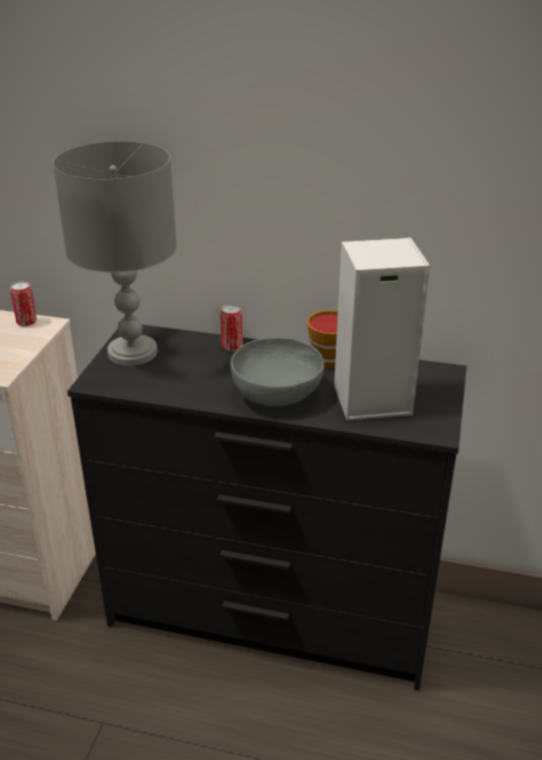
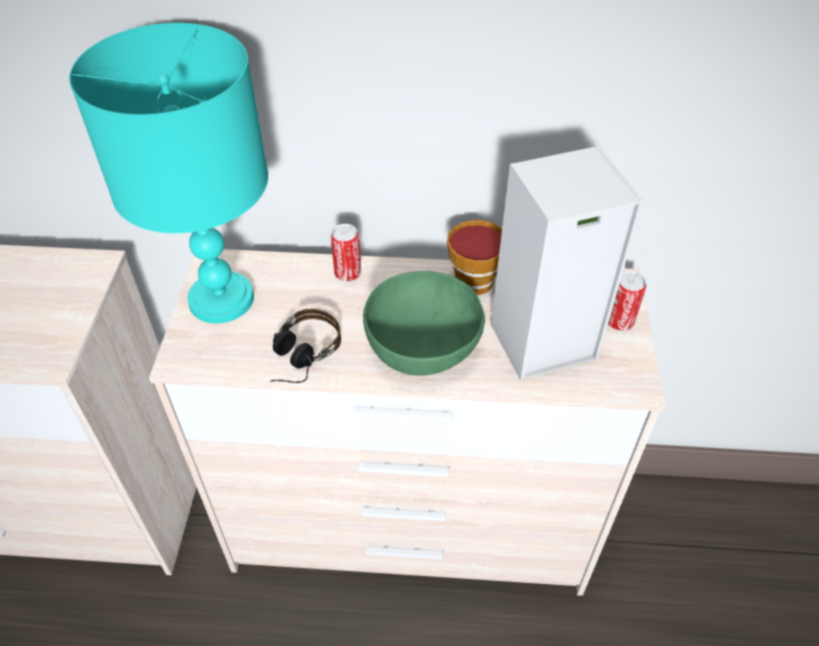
camera: 10 degrees left, 15 degrees up
(27, 322) = (68, 264): can -> can (619, 321)
(133, 352) = (223, 299): grey table lamp -> turquoise table lamp
(180, 391) = (299, 358): none -> headphones
(271, 614) = (409, 527): black dresser -> beige dresser
(277, 393) = (422, 345): grey bowl -> green bowl

